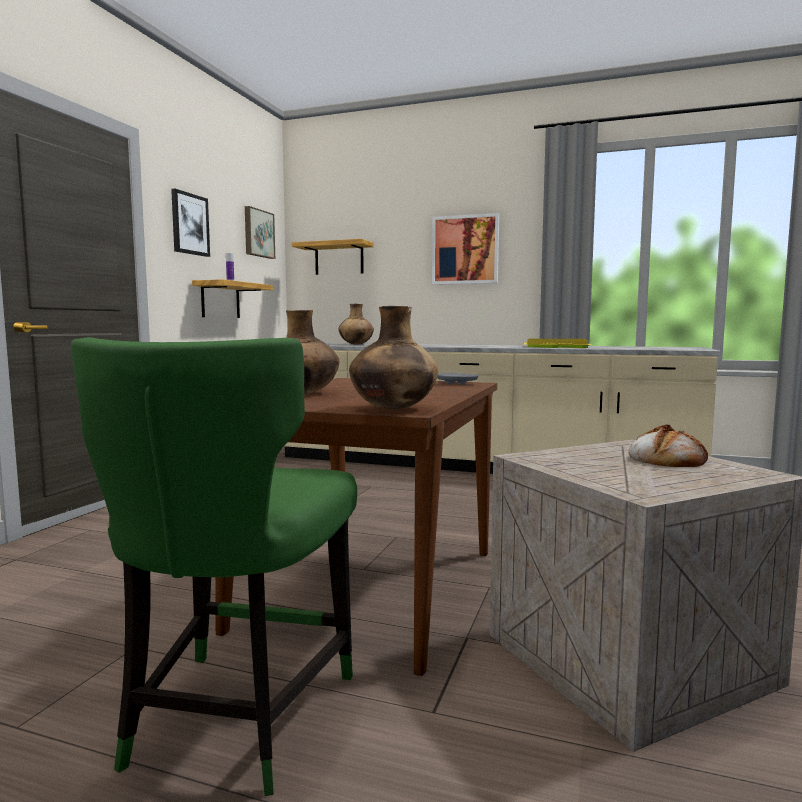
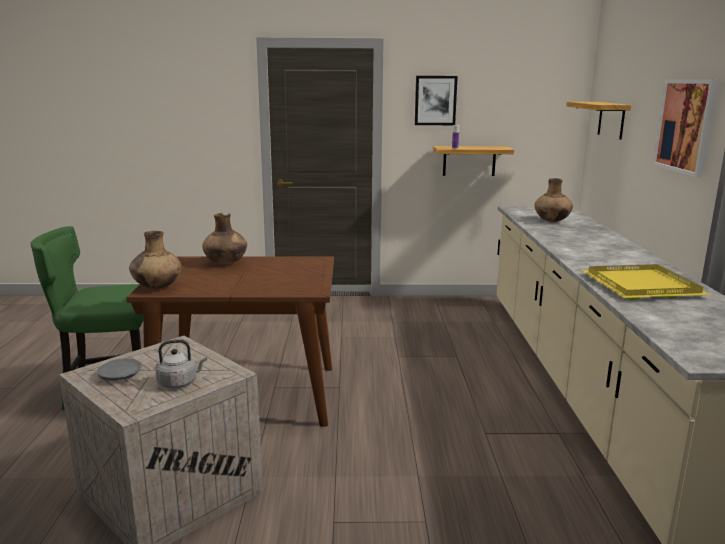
camera: 70 degrees right, 10 degrees up
(258, 233) = (537, 94): picture -> none
(457, 384) = (306, 287): grey plate -> grey plate (120, 376)
(666, 458) = (180, 383): bread -> grey kettle

